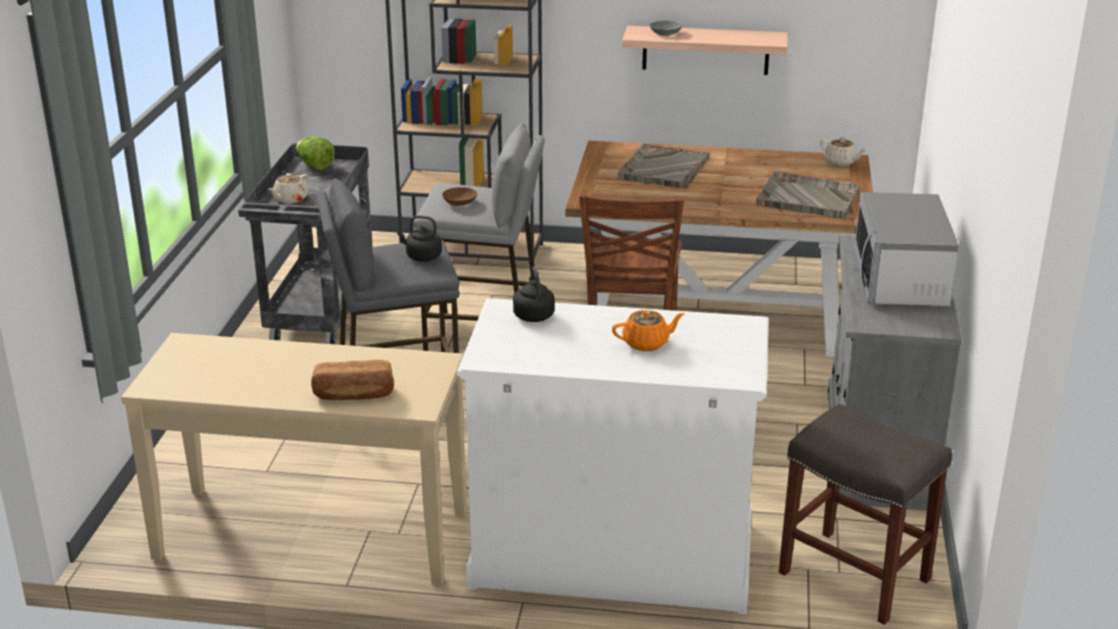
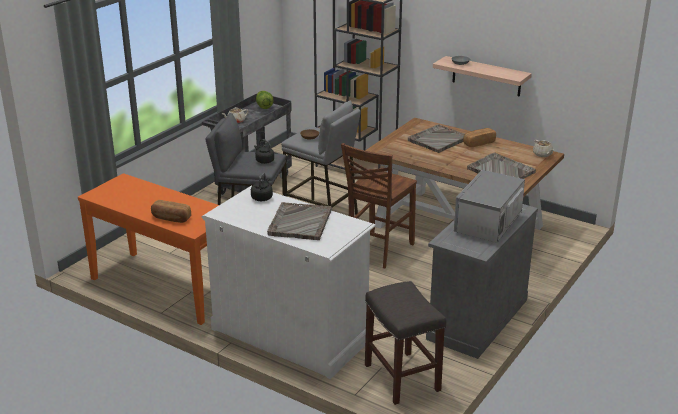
camera: 25 degrees right, 0 degrees up
(312, 536) = (164, 287): beige console table -> orange console table
(646, 343) = (299, 223): orange teapot -> grey tray
(730, 162) = (478, 143): none -> bread

